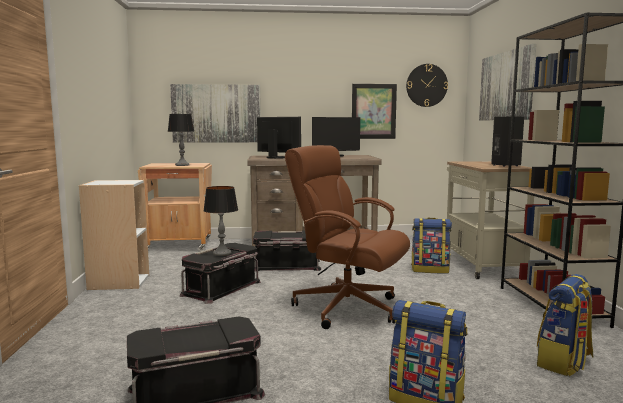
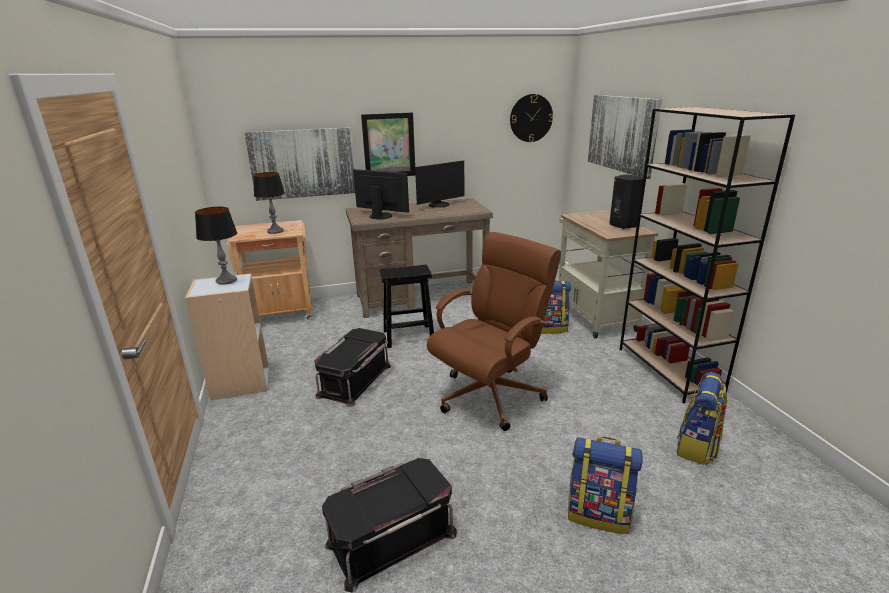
camera: 10 degrees left, 15 degrees up
(222, 253) = (353, 348): table lamp -> table lamp (226, 280)
(286, 266) = (407, 336): black storage box -> black stool
(347, 308) = (490, 396): brown office chair -> brown office chair turned 120 degrees clockwise
(373, 111) = (476, 150): picture -> picture (389, 145)

